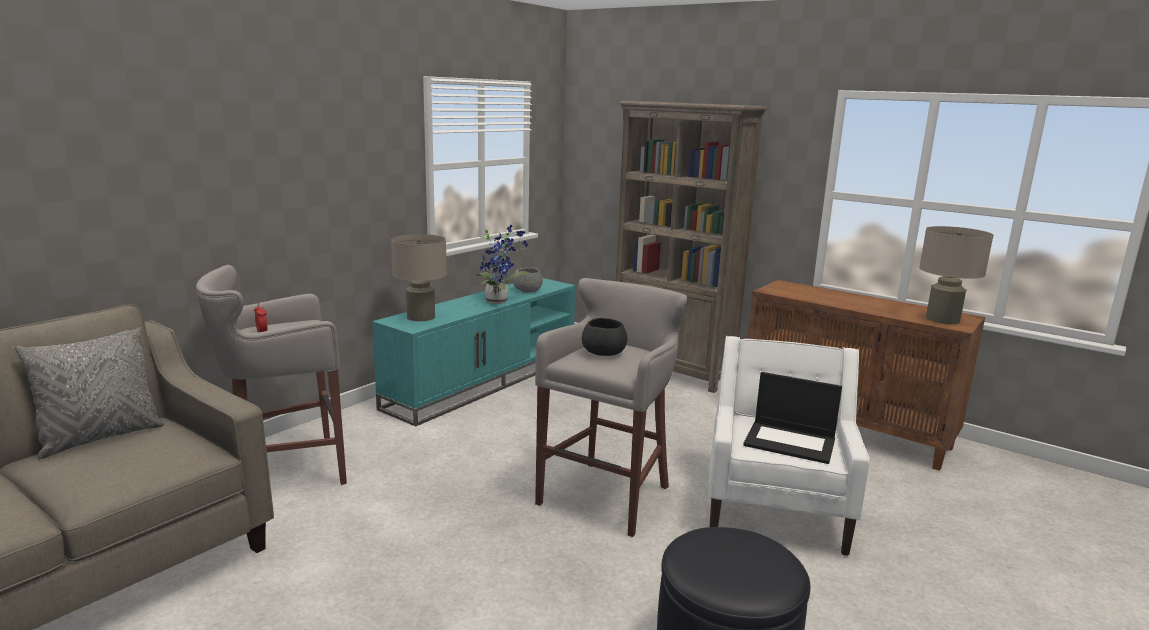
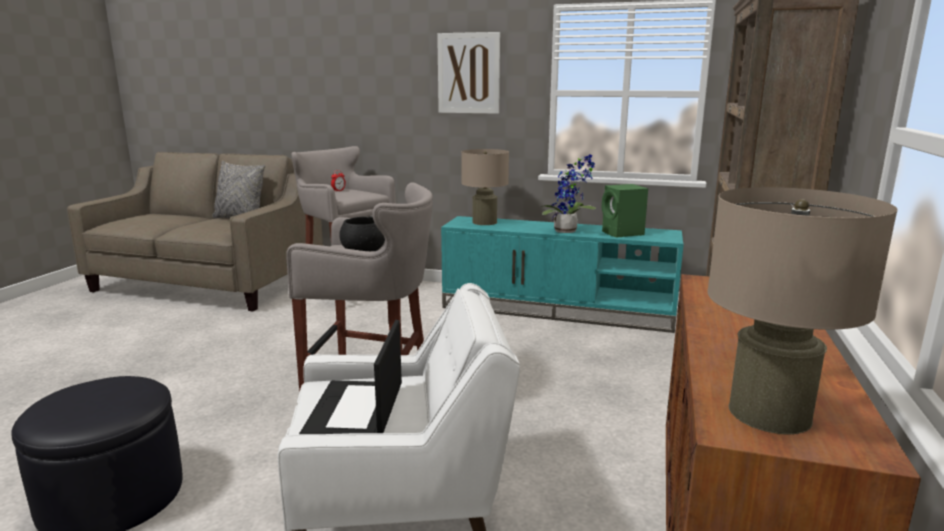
camera: 70 degrees right, 0 degrees up
(350, 150) = (468, 73): none -> picture
(527, 290) = (623, 233): grey bowl -> green speaker

